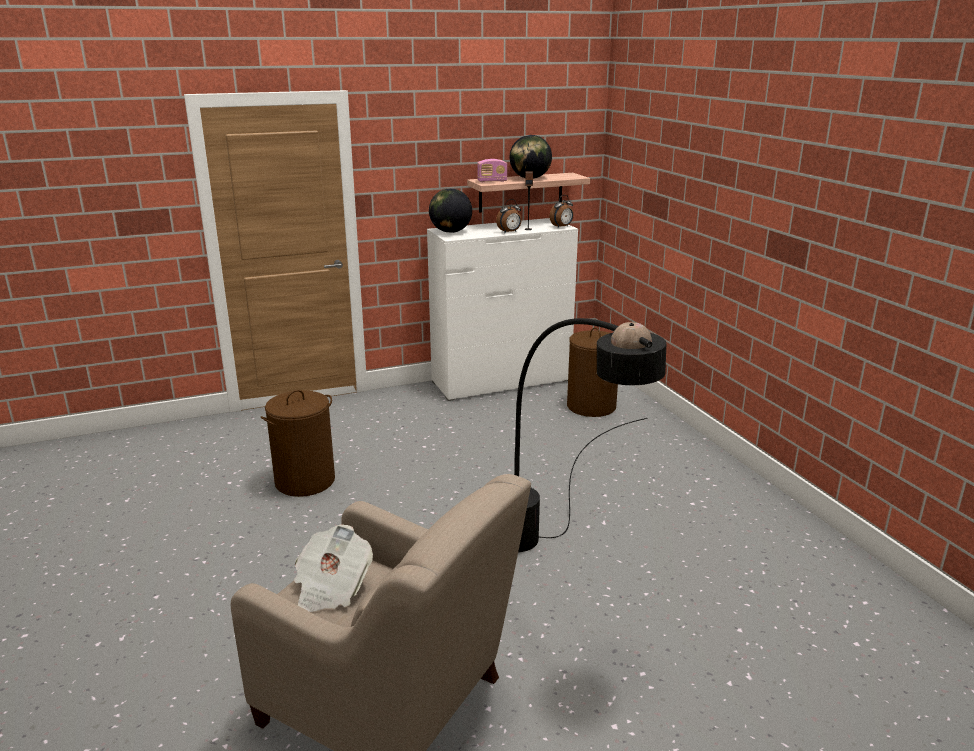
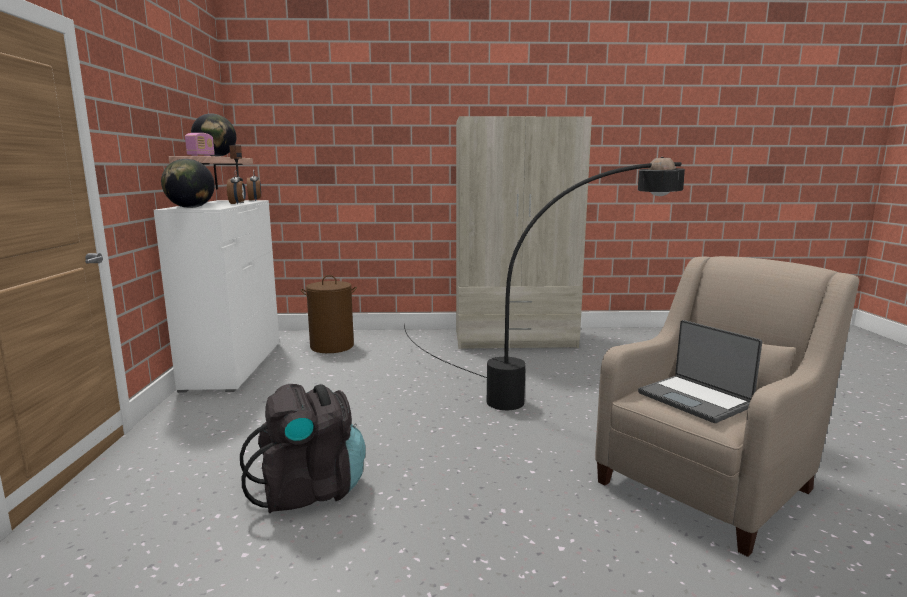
camera: 70 degrees left, 10 degrees down
(305, 481) = (309, 490): brown laundry basket -> black backpack
(331, 587) = (695, 399): newspaper -> laptop
(749, 512) = (515, 338): none -> beige wardrobe

